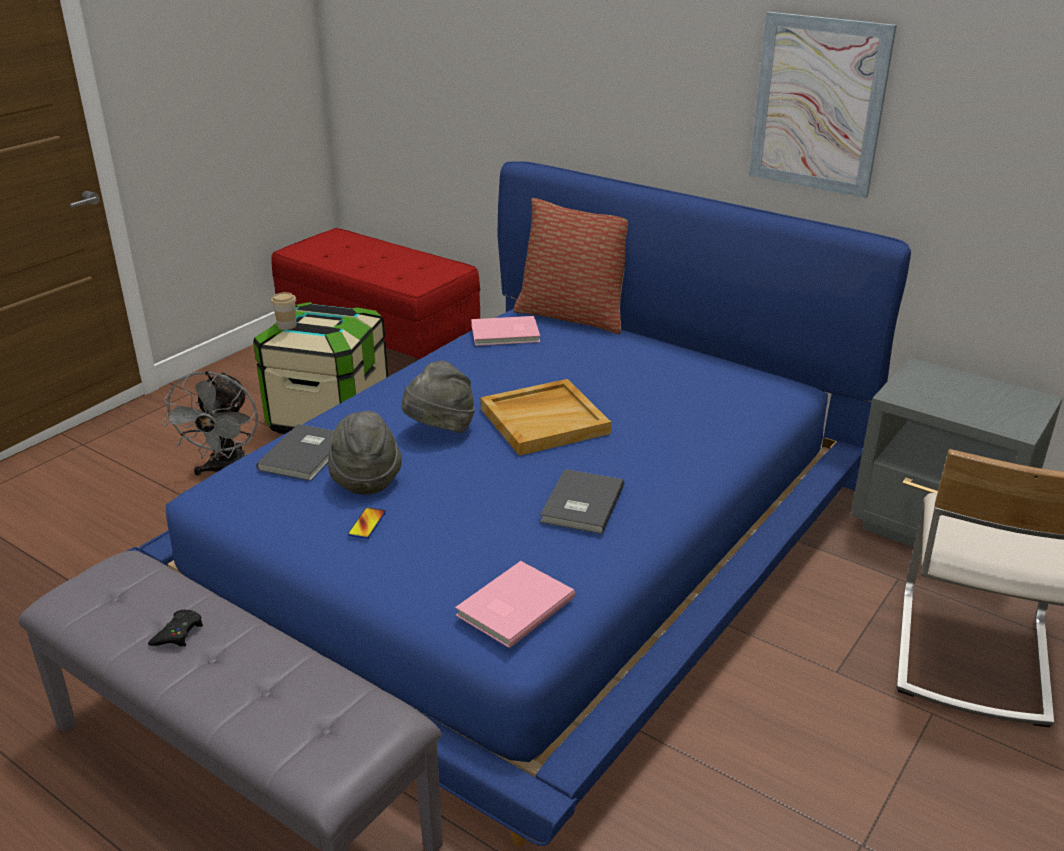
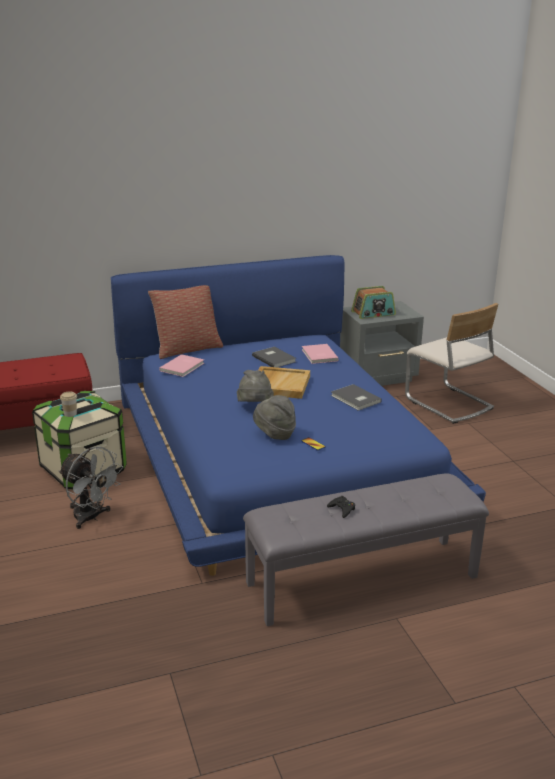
camera: 55 degrees left, 5 degrees down
(307, 454) = (231, 442): grey book -> grey book (274, 358)
(512, 606) = (407, 433): pink book -> pink book (318, 355)
(818, 104) = (281, 204): picture -> none
(943, 392) = (373, 313): none -> radio

